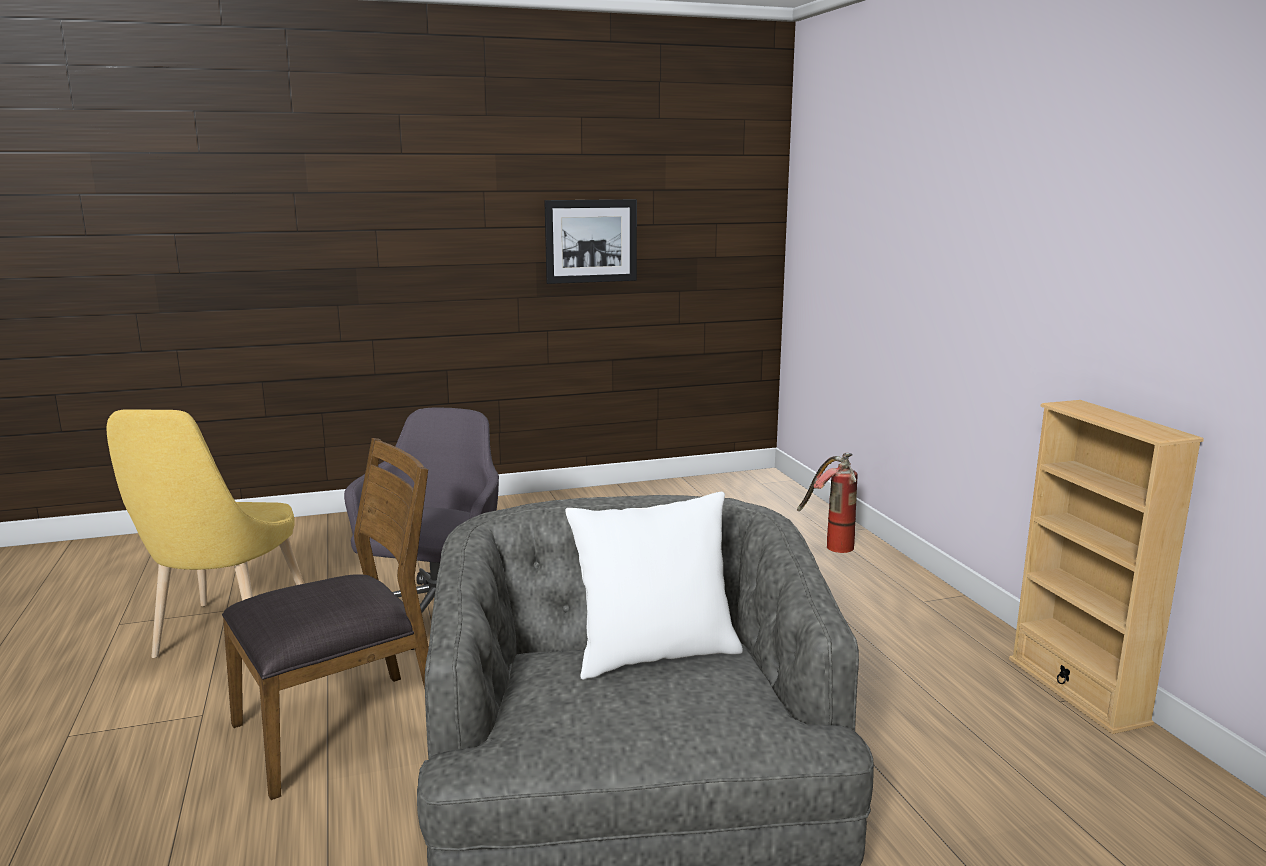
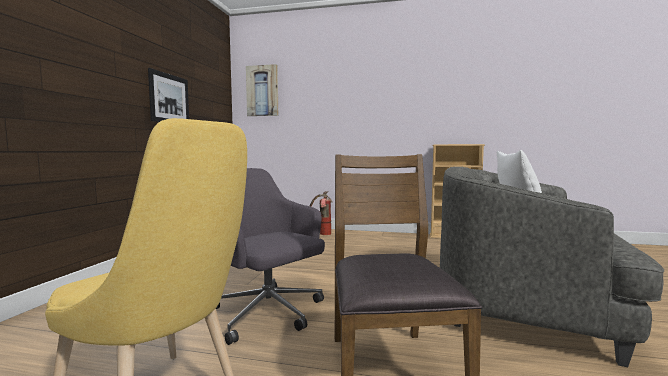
camera: 60 degrees left, 10 degrees down
(820, 194) = (262, 91): none -> picture

